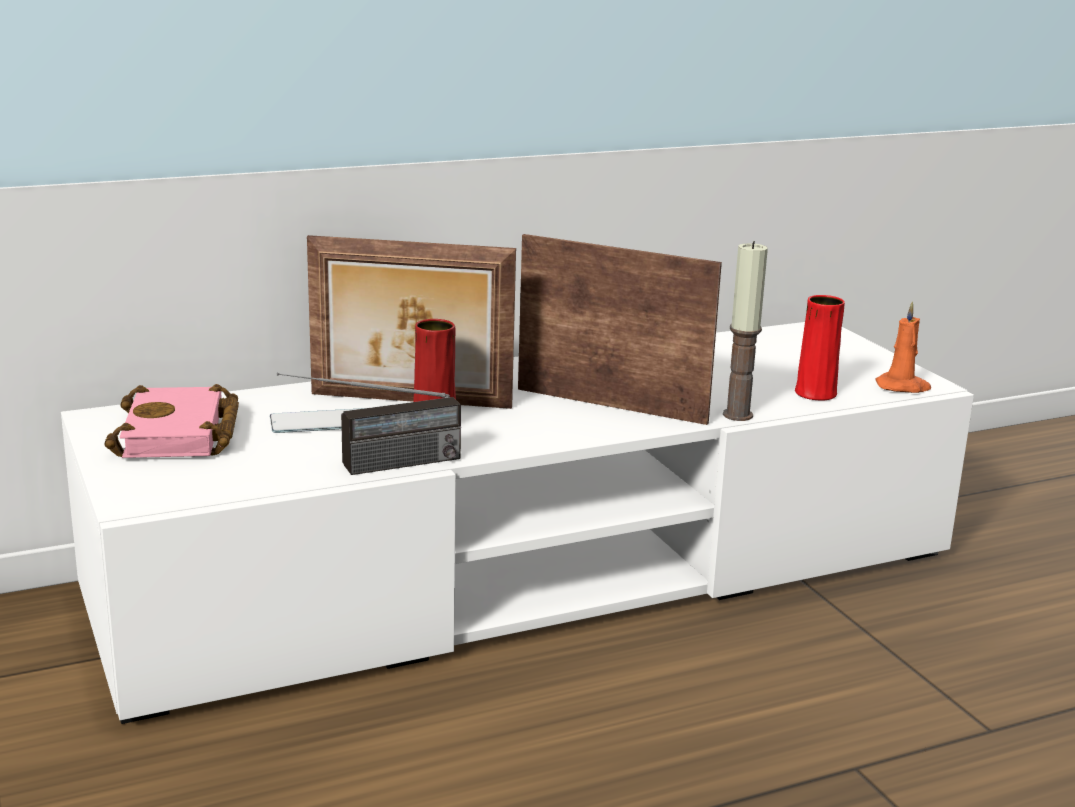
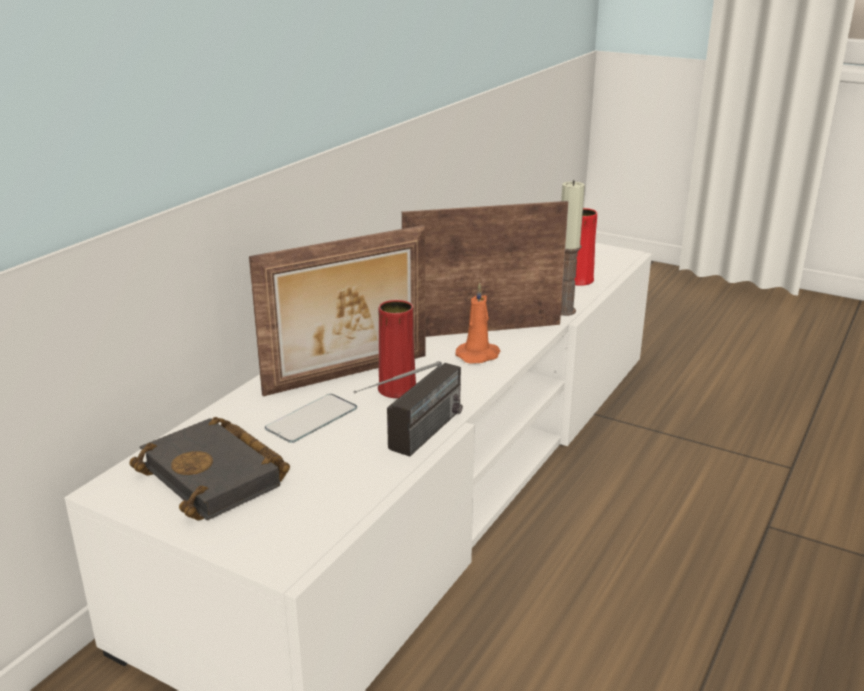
camera: 35 degrees left, 5 degrees up
(180, 435) = (218, 476): pink book -> black book
(903, 387) = (613, 260): orange candle -> orange candle (479, 355)

